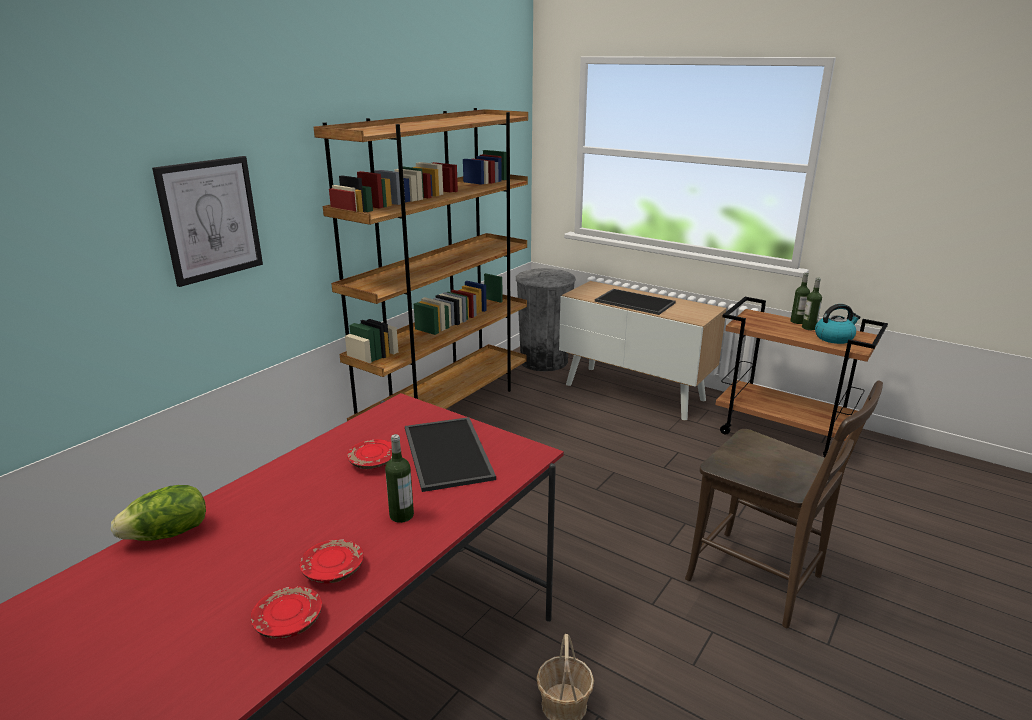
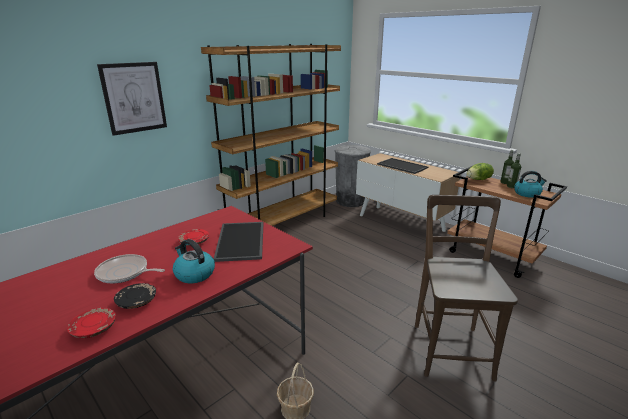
camera: 10 degrees right, 0 degrees up
(168, 534) = (58, 271): lettuce -> lettuce (479, 179)
(286, 525) = (125, 273): none -> frying pan
(333, 570) = (136, 301): red plate -> black plate
(401, 515) = (194, 274): bottle -> kettle
(761, 581) = (450, 347): brown chair -> brown chair turned 135 degrees counterclockwise

